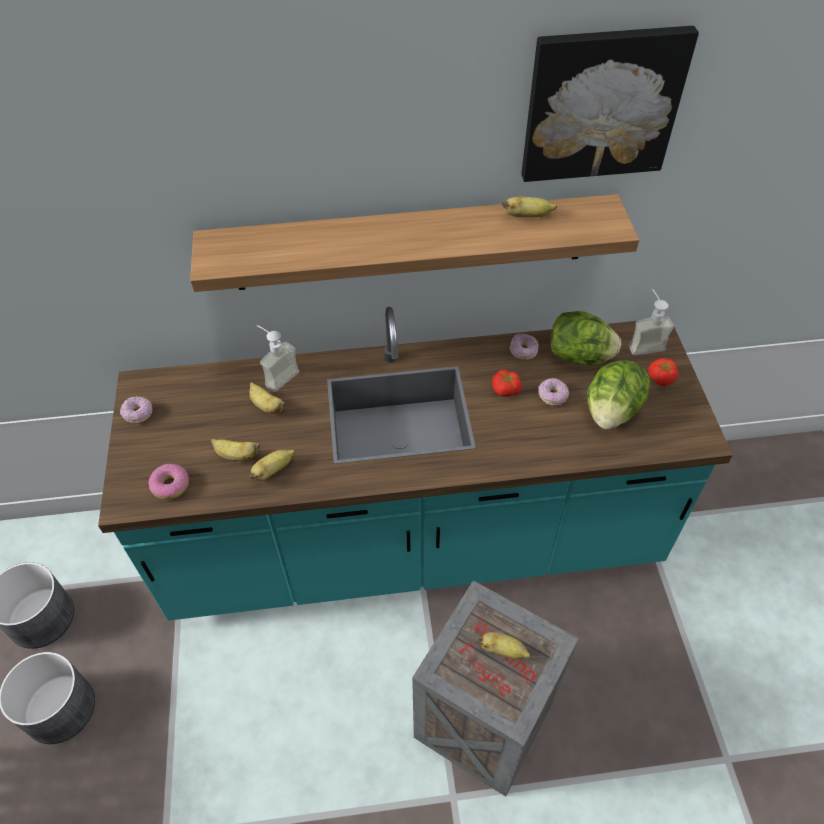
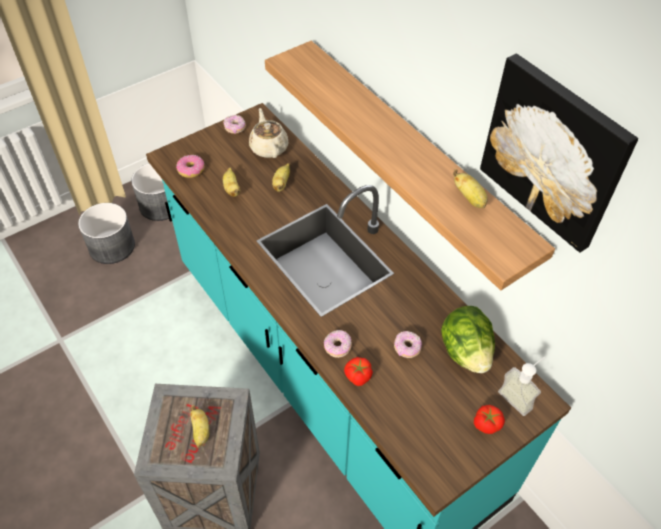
camera: 60 degrees right, 0 degrees up
(199, 394) = (269, 147): none -> beige teapot
(273, 470) = (231, 212): banana -> none
(277, 375) = (311, 176): soap dispenser -> none
(506, 390) = (391, 314): tomato -> tomato (357, 376)
(523, 351) = (441, 309): donut -> donut (337, 347)
(611, 411) = (420, 397): lettuce -> none

